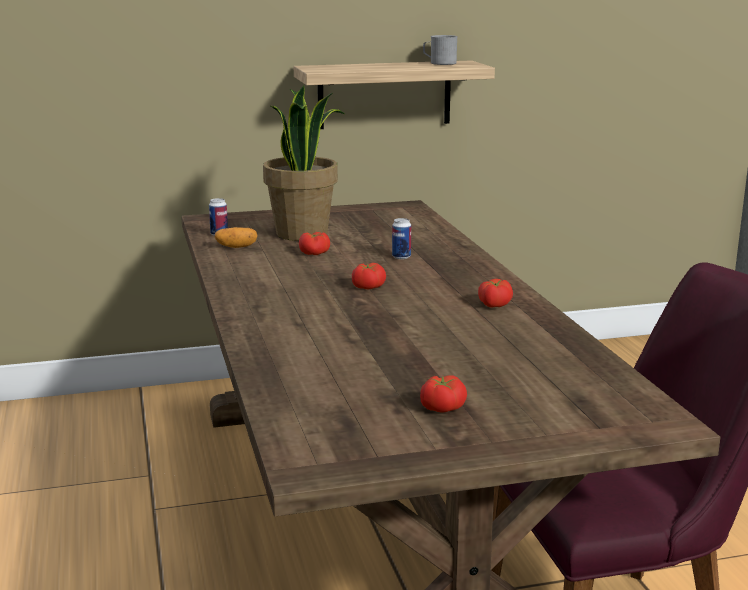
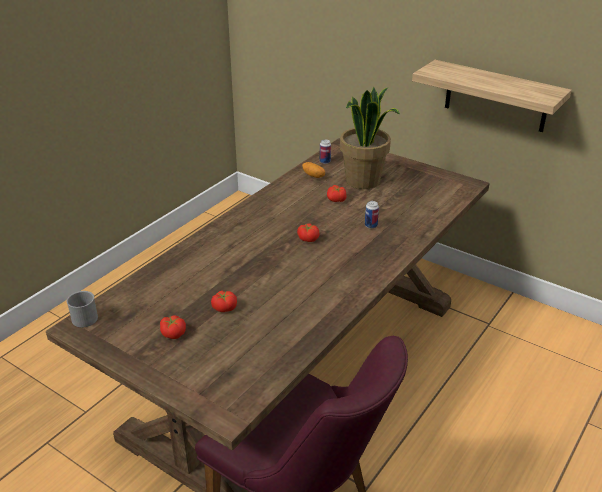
camera: 50 degrees right, 15 degrees up
(439, 63) = (532, 86): grey mug -> grey mug (85, 316)
(494, 304) = (335, 288): tomato -> tomato (224, 307)

